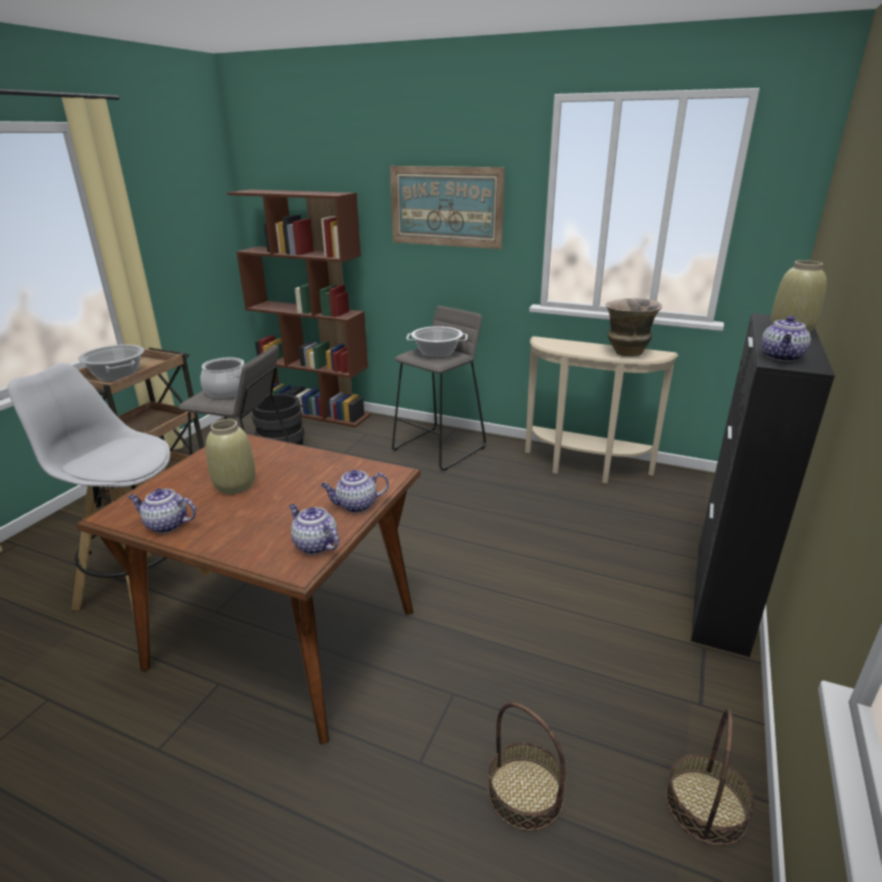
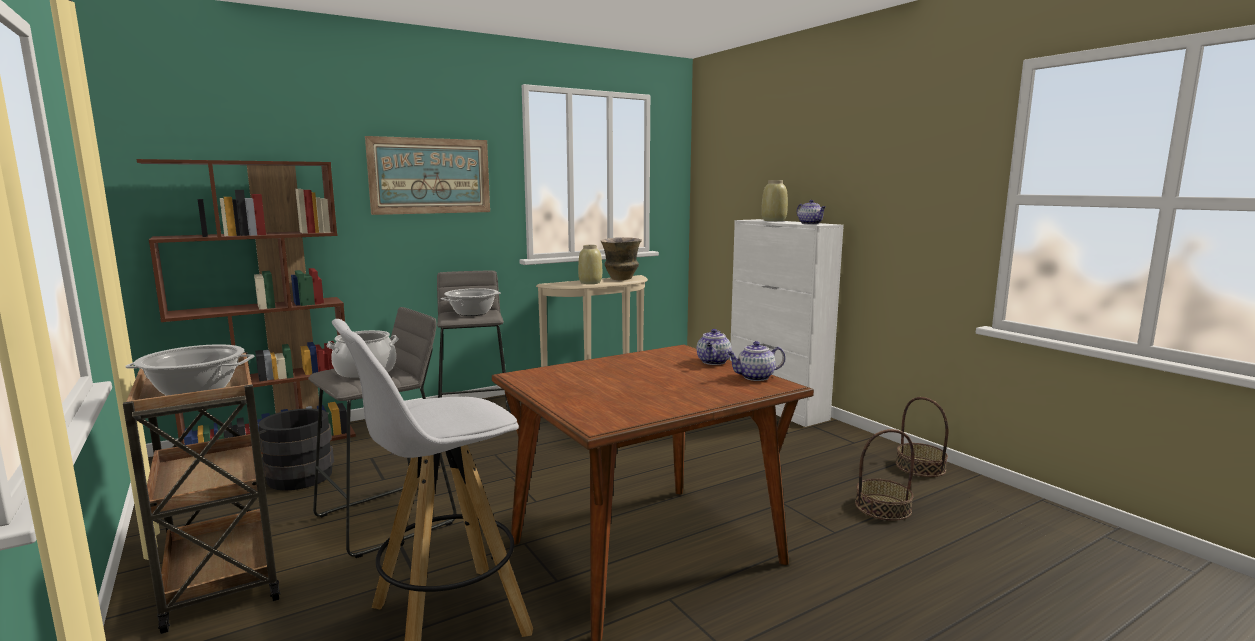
camera: 55 degrees left, 15 degrees down
(166, 525) = (654, 409): teapot -> none
(235, 485) = (619, 384): beige vase -> beige vase (590, 283)
(720, 595) = (777, 407): black cabinet -> white cabinet

